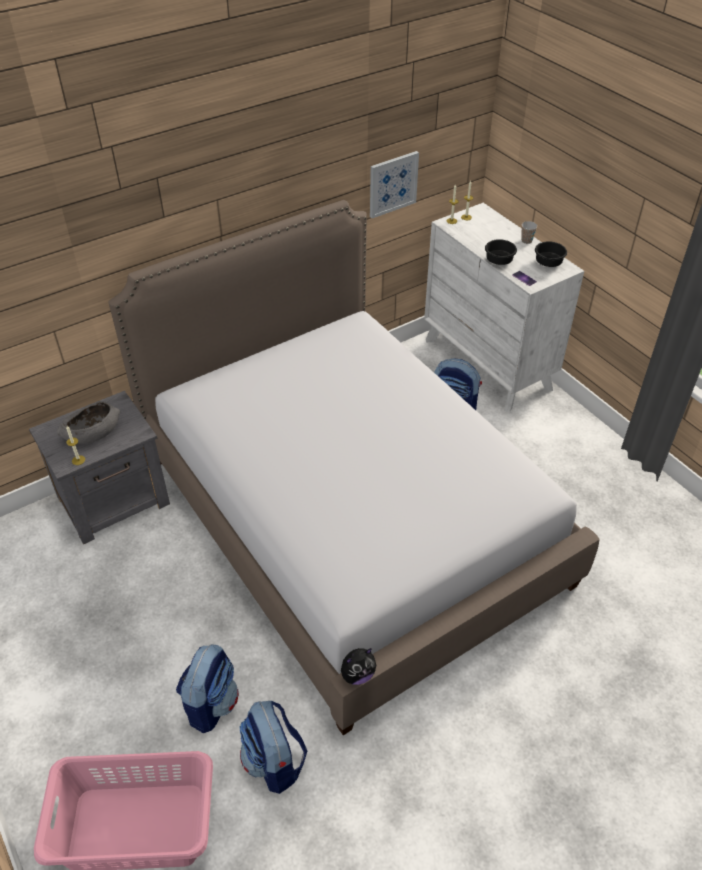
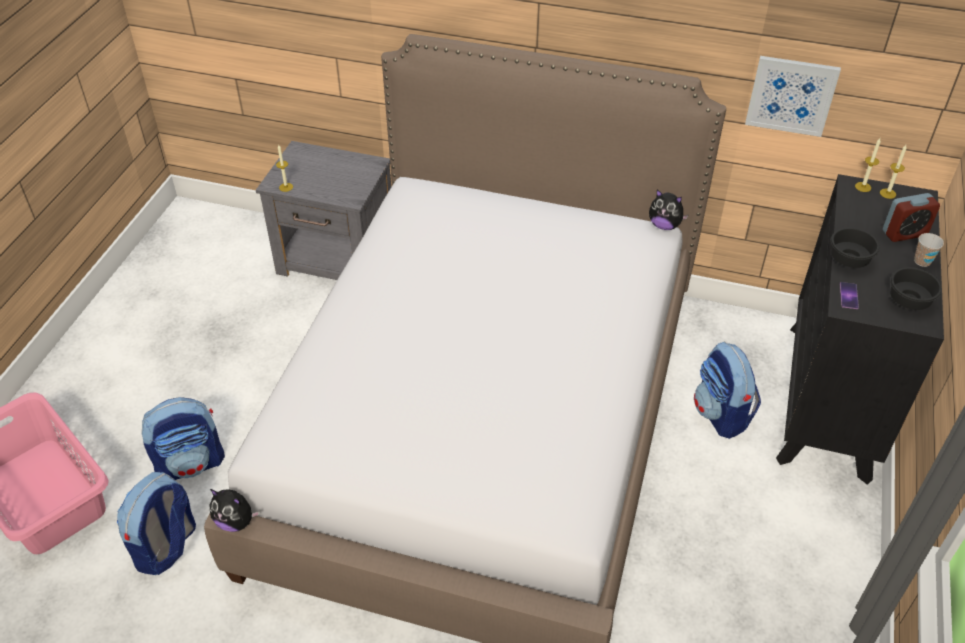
camera: 50 degrees right, 0 degrees up
(92, 433) = (322, 174): grey bowl -> none
(357, 313) = (664, 225): none -> plush toy
(487, 364) = (828, 400): white dresser -> black dresser
(501, 232) = (904, 233): none -> alarm clock

